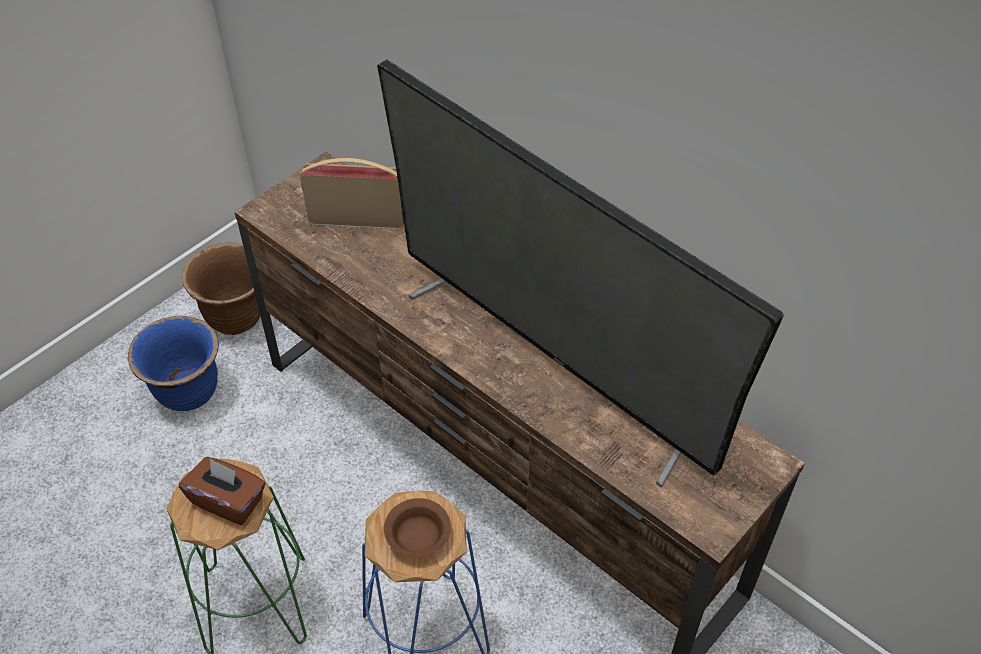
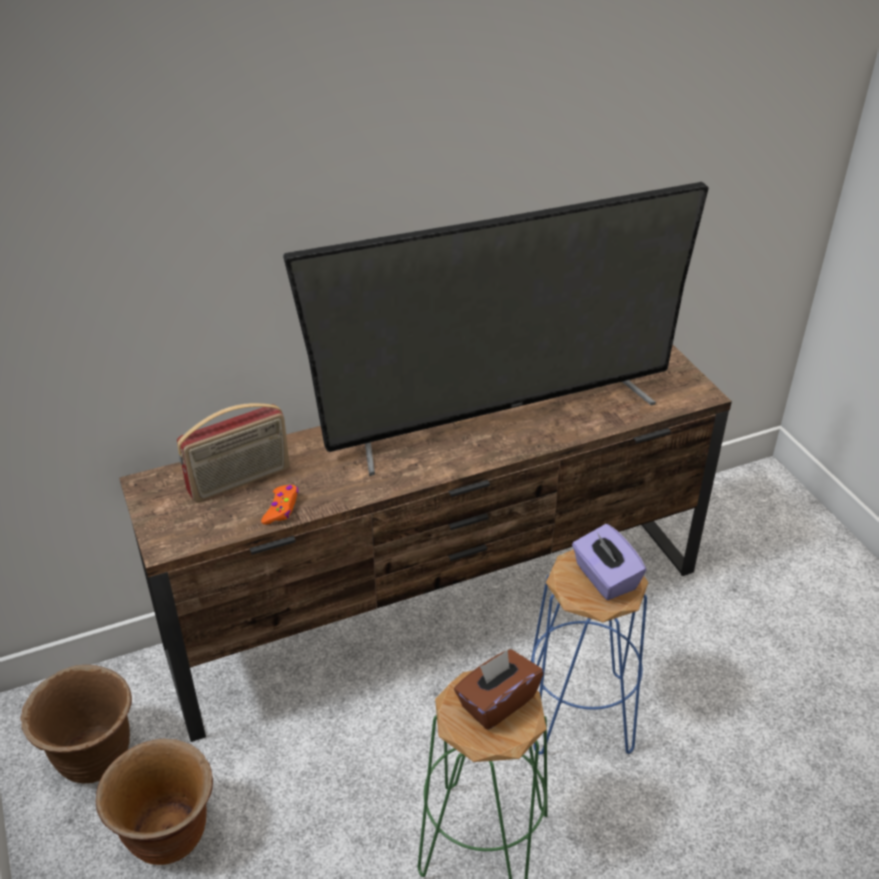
camera: 65 degrees left, 10 degrees down
(188, 392) = (169, 835): blue planter -> brown planter
(336, 258) = (281, 508): none -> orange game controller
(357, 219) = (240, 481): radio -> radio turned 150 degrees counterclockwise
(418, 538) = (605, 578): brown bowl -> purple tissue box

